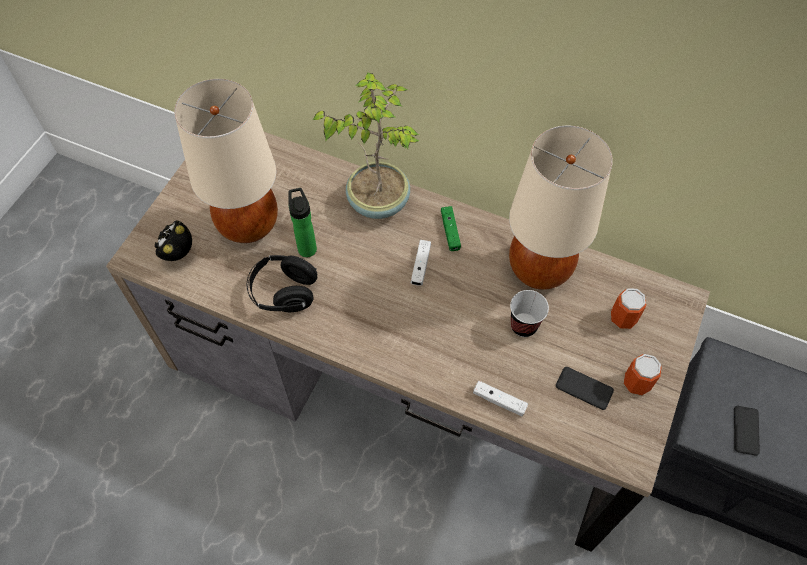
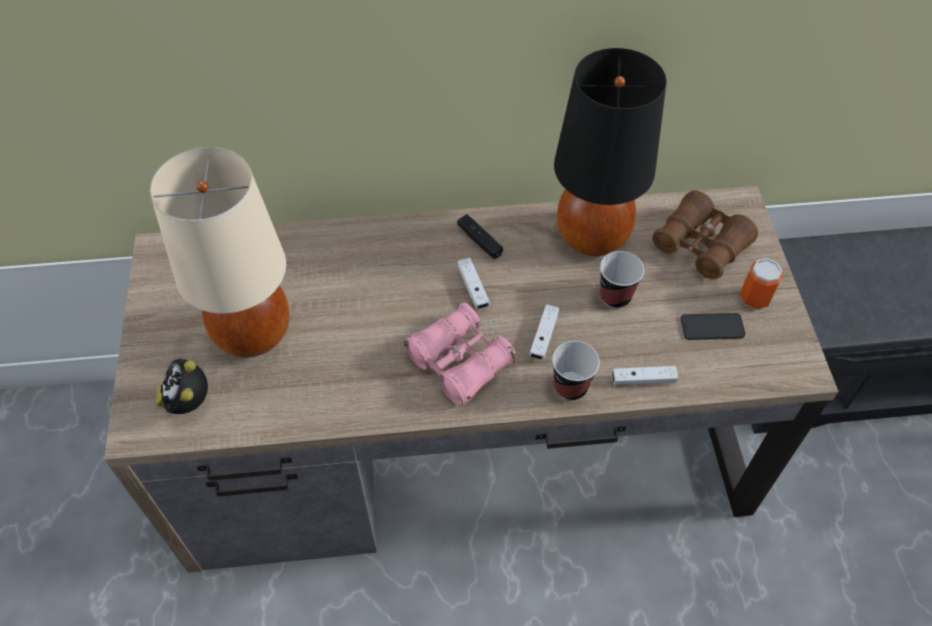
camera: 30 degrees left, 5 degrees down
(284, 293) = (343, 385): black headphones -> none
(306, 247) = (336, 325): bottle -> none
(373, 317) = (460, 362): none -> pink binoculars
(378, 200) = (382, 244): potted plant -> none
(441, 377) = (570, 387): none -> cup
(447, 329) = (543, 336): none -> white game controller
(450, 231) = (479, 241): green game controller -> black game controller
(540, 270) = (593, 237): beige table lamp -> black table lamp
(623, 318) = (700, 245): can -> brown binoculars
(746, 430) = (847, 307): phone -> none

